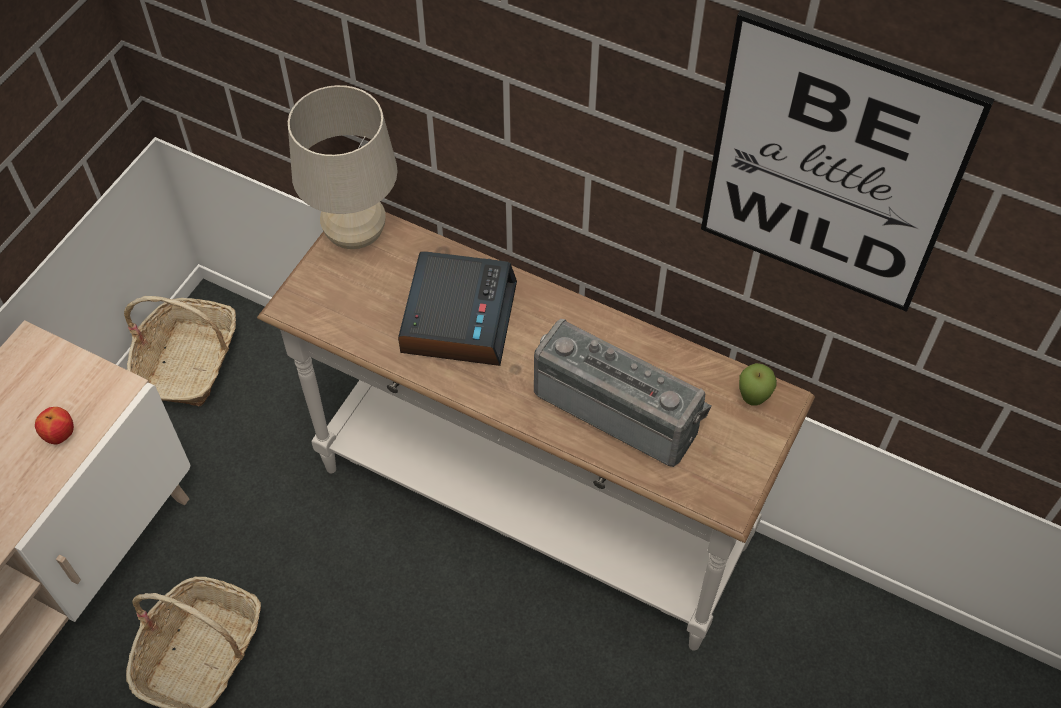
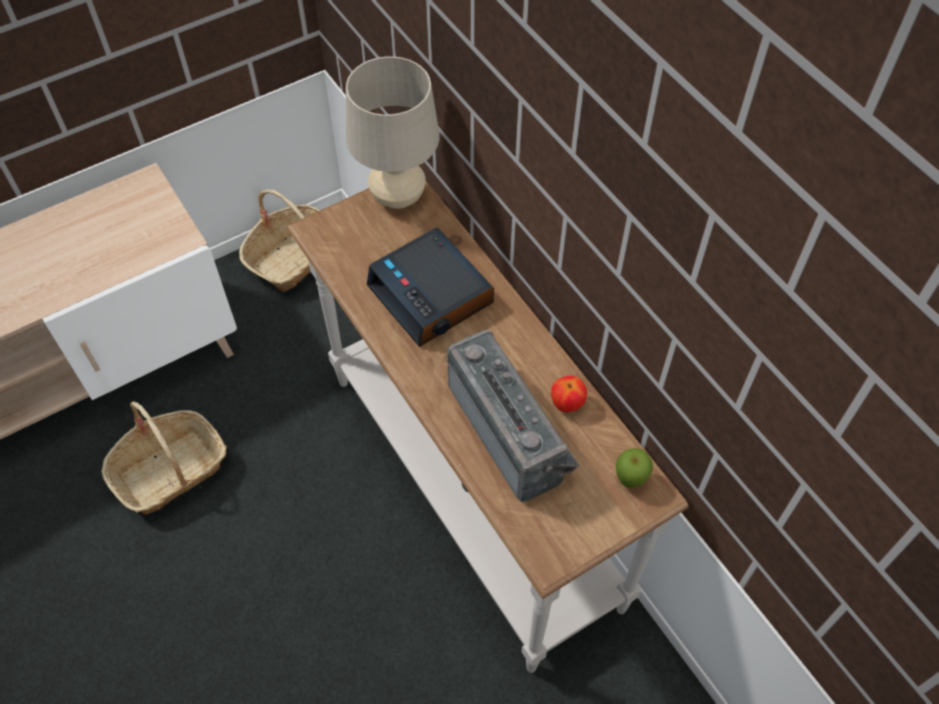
camera: 30 degrees right, 0 degrees up
(60, 435) = (123, 254): apple -> apple (567, 404)
(457, 316) = (432, 295): alarm clock -> alarm clock turned 105 degrees clockwise
(831, 169) = (733, 289): picture -> none

